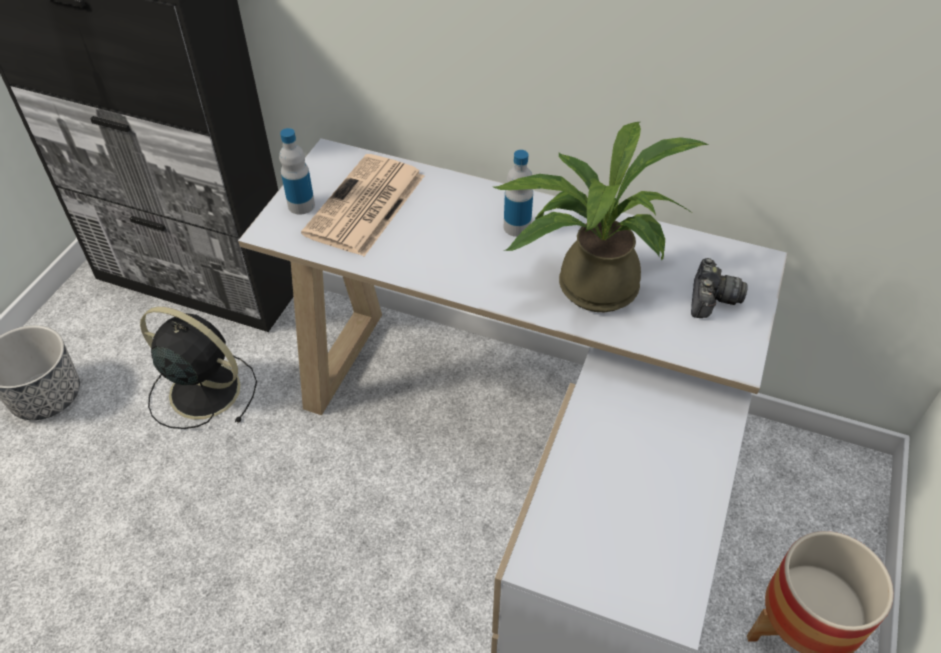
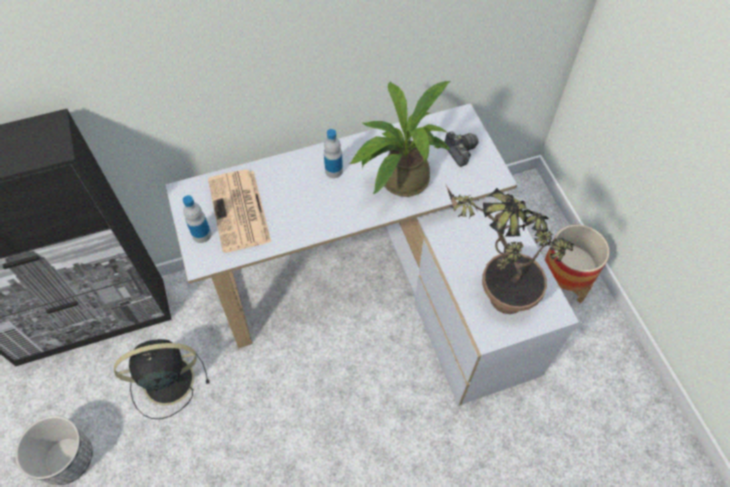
camera: 40 degrees left, 10 degrees up
(600, 514) = (493, 293): none -> potted plant

